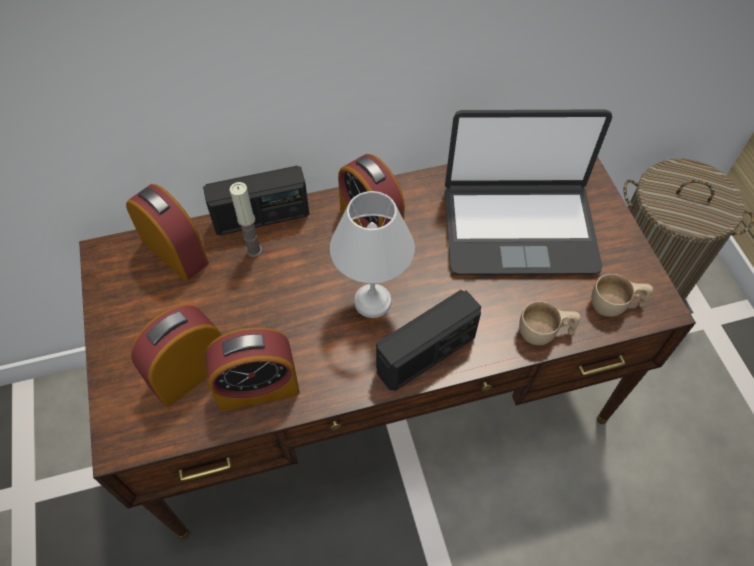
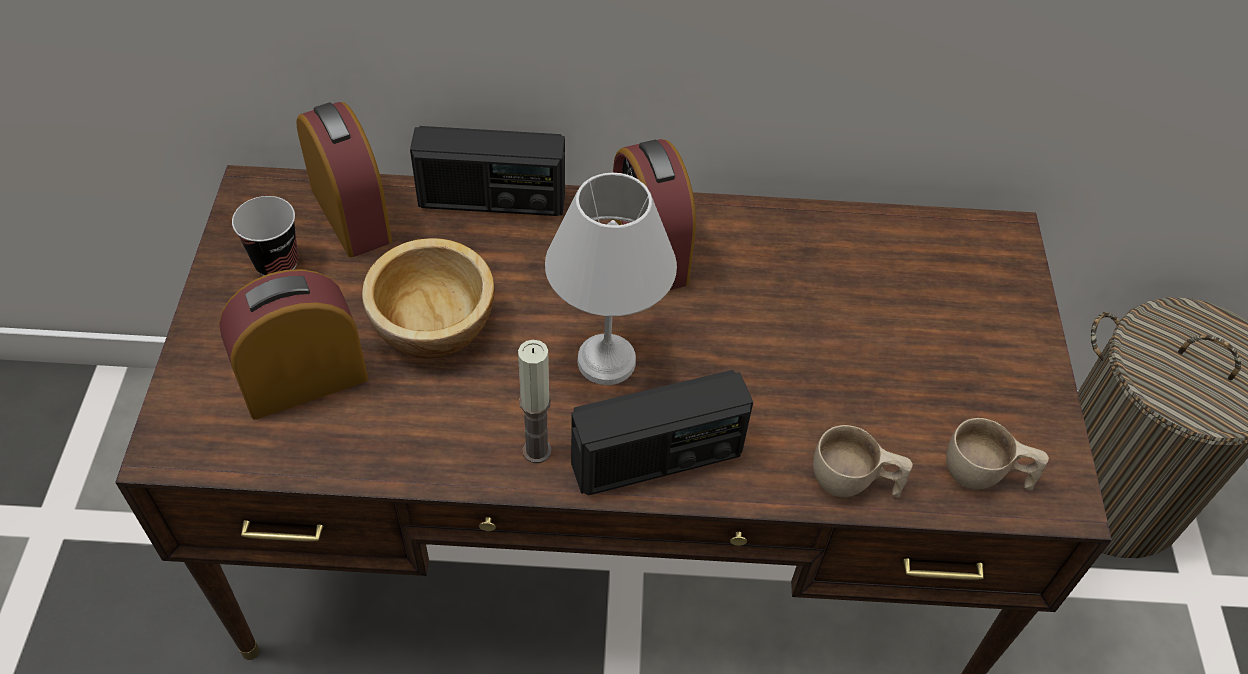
camera: 15 degrees right, 5 degrees down
(139, 298) = (276, 263): none -> cup
(254, 250) = (462, 242): candle -> candle (537, 450)
(258, 309) = (435, 324): none -> bowl
(258, 387) = (390, 431): alarm clock -> none
(519, 228) = (874, 319): laptop -> none

